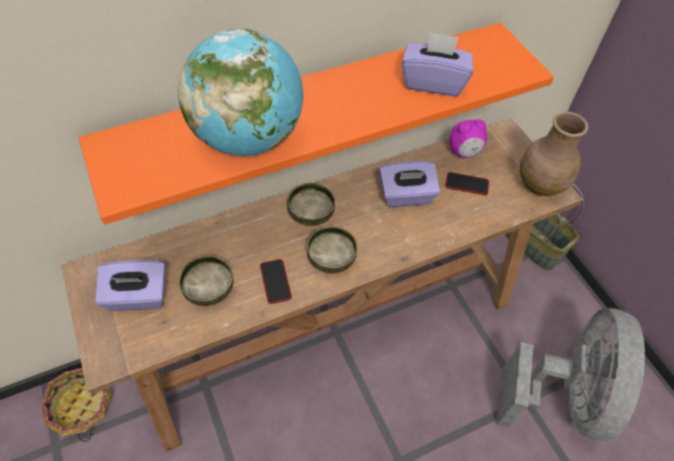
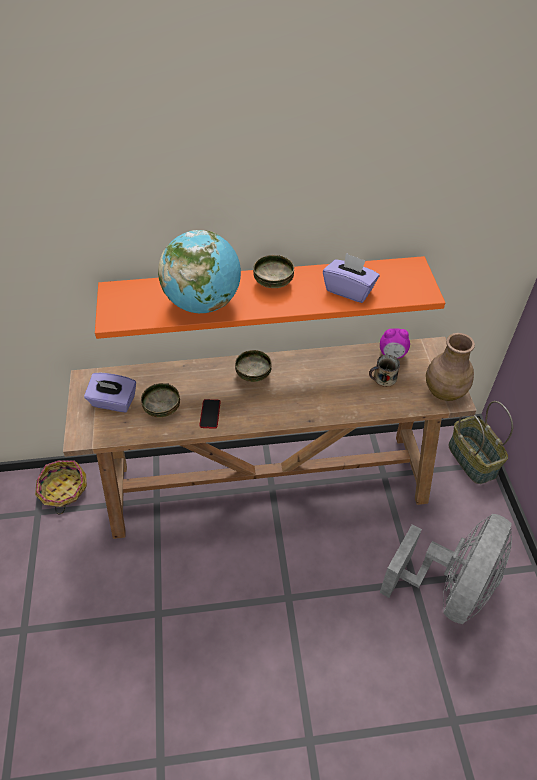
camera: 20 degrees right, 5 degrees down
(331, 259) = (256, 408): bowl -> bowl (273, 282)
(406, 196) = (331, 377): purple tissue box -> none
(467, 184) = (383, 378): phone -> mug

